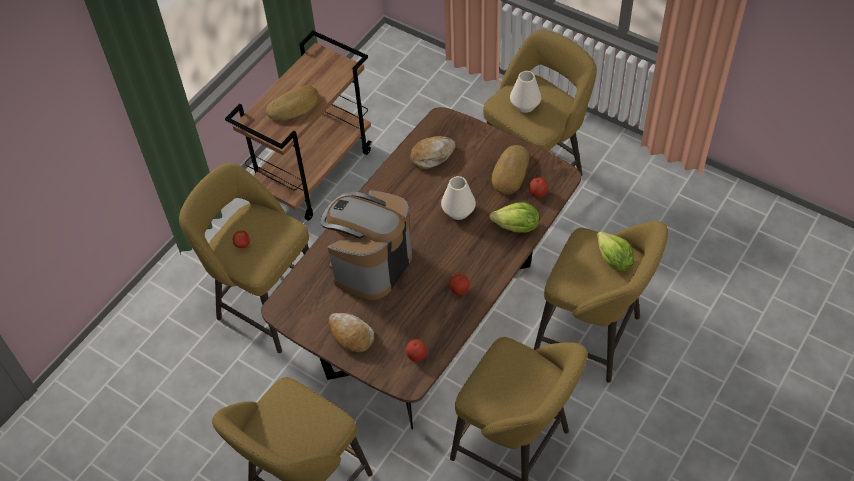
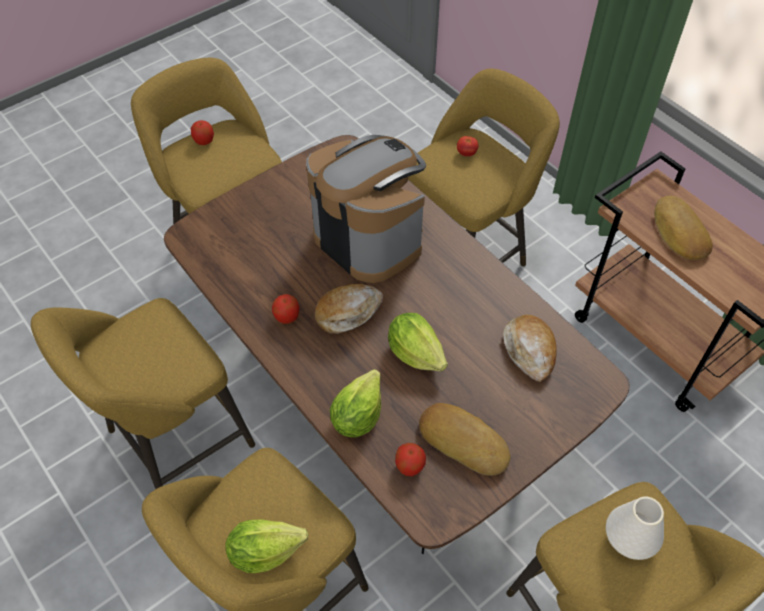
camera: 105 degrees right, 0 degrees up
(351, 335) = (278, 200): bread -> bread (348, 312)
(416, 355) = (218, 251): apple -> apple (204, 141)
(458, 211) = (415, 353): white vase -> lettuce

